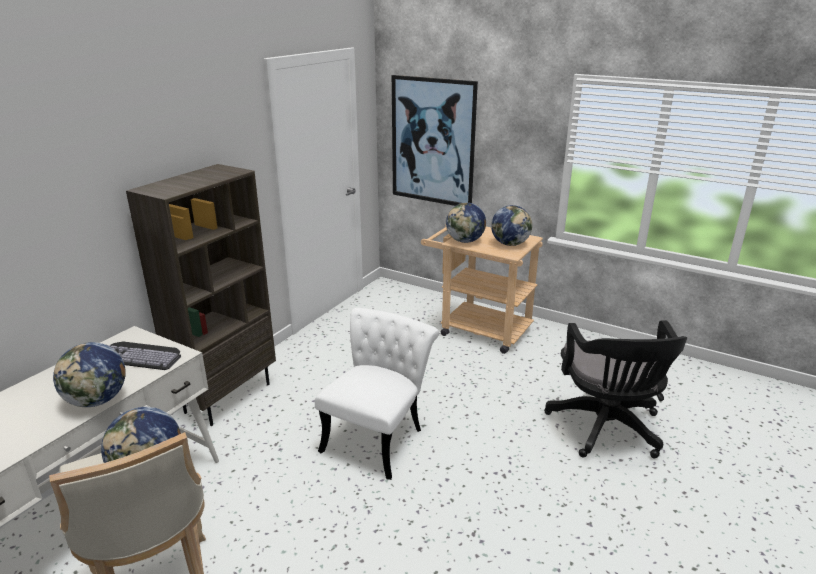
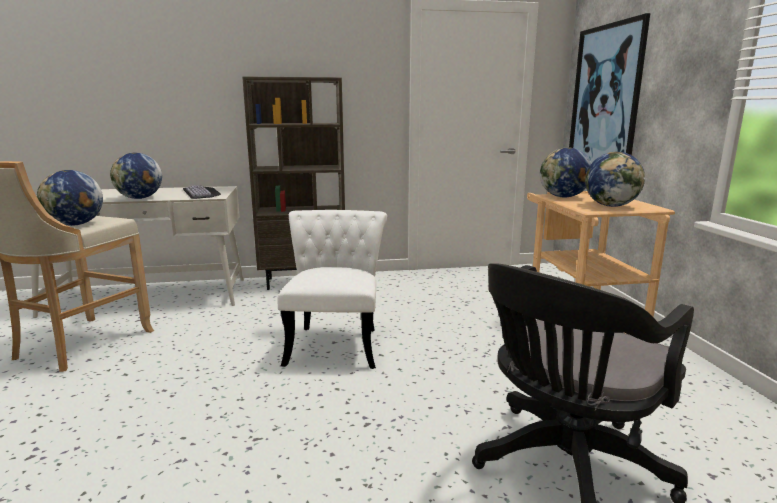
camera: 50 degrees right, 10 degrees down
(378, 436) = (336, 343): white chair -> white chair turned 75 degrees counterclockwise

